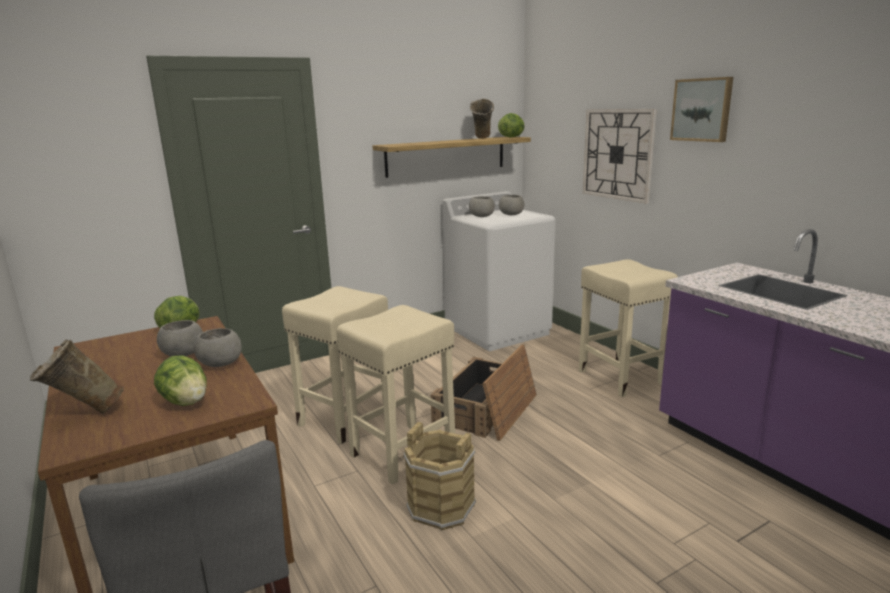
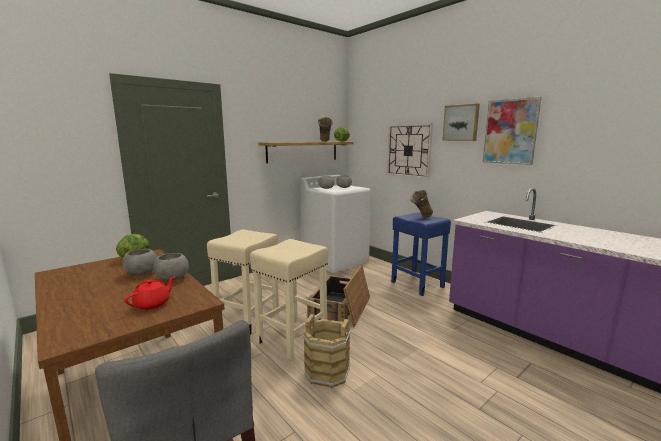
camera: 10 degrees left, 5 degrees down
(84, 415) = (71, 317): beige vase -> beige vase (421, 218)
(186, 402) = (153, 304): lettuce -> red teapot
(619, 377) = (416, 284): beige stool -> blue stool
(783, 127) = (510, 131): none -> picture

